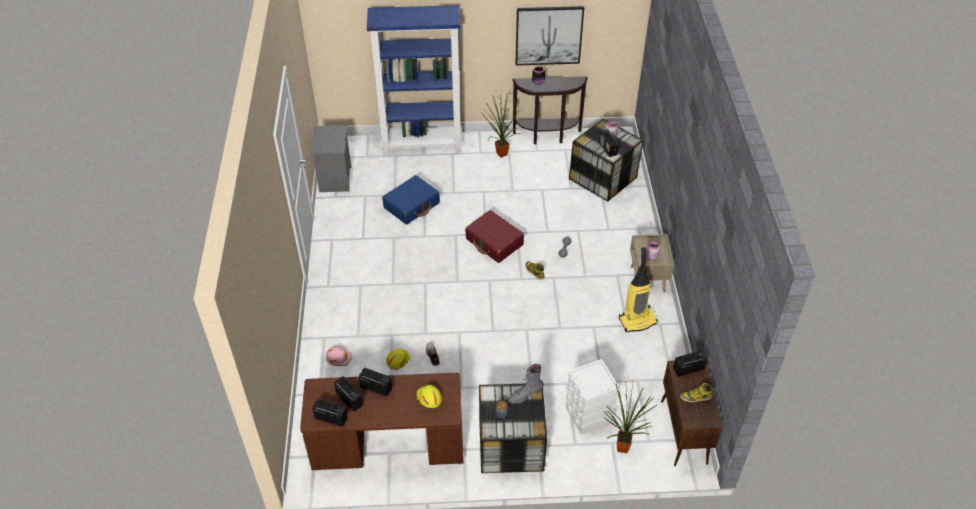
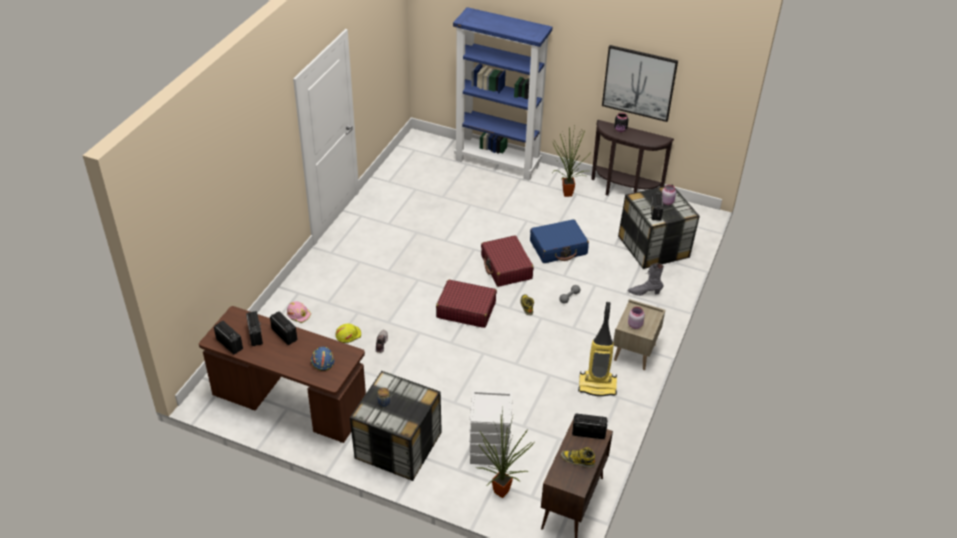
camera: 25 degrees right, 5 degrees down
(334, 179) = (398, 166): grey nightstand -> none
(412, 205) = (452, 211): blue suitcase -> blue suitcase (558, 248)
(428, 398) = (322, 361): yellow hard hat -> blue hard hat
(485, 295) = (466, 310): none -> red suitcase
(524, 396) = (415, 396): grey boot -> grey boot (644, 292)

